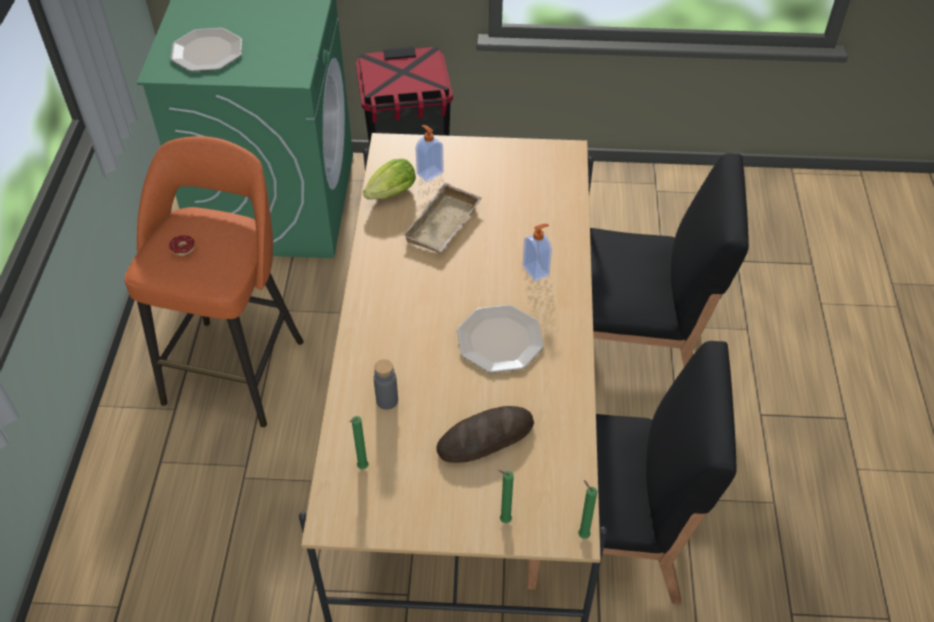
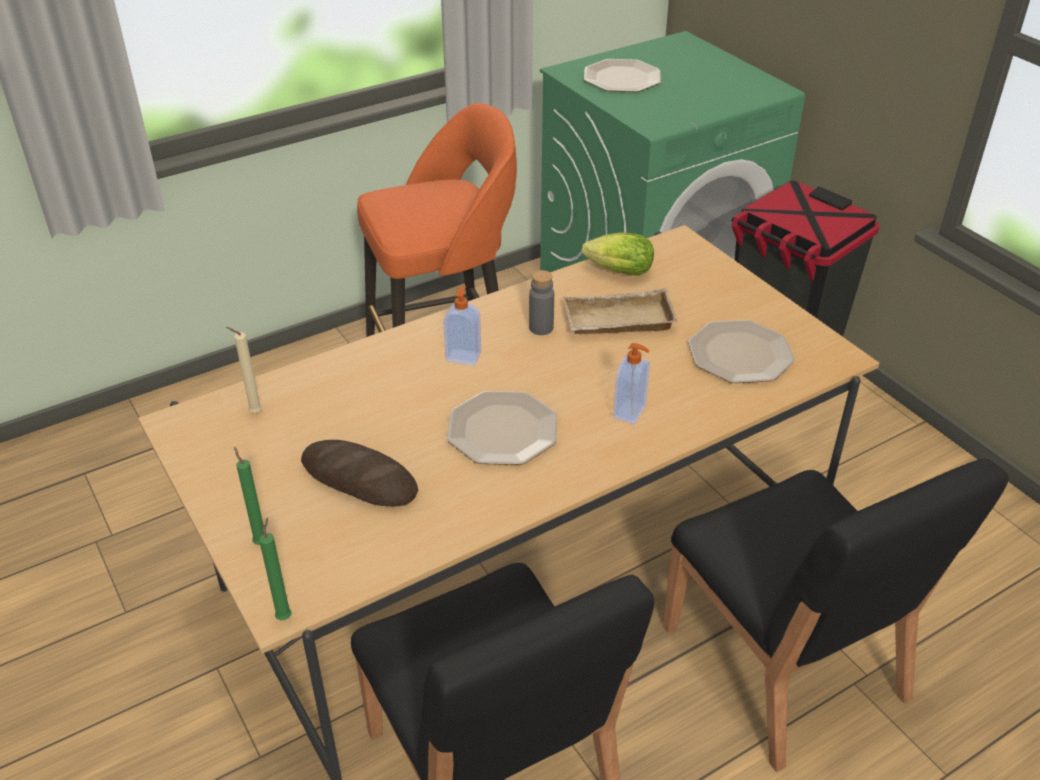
camera: 55 degrees right, 10 degrees down
(184, 252) = (414, 202): donut -> none
(361, 468) = (253, 413): green candle -> beige candle
(387, 400) = (350, 390): grey bottle -> grey bottle (541, 328)
(429, 173) = (677, 281): soap dispenser -> soap dispenser (463, 356)
(527, 191) = (739, 354): none -> plate

